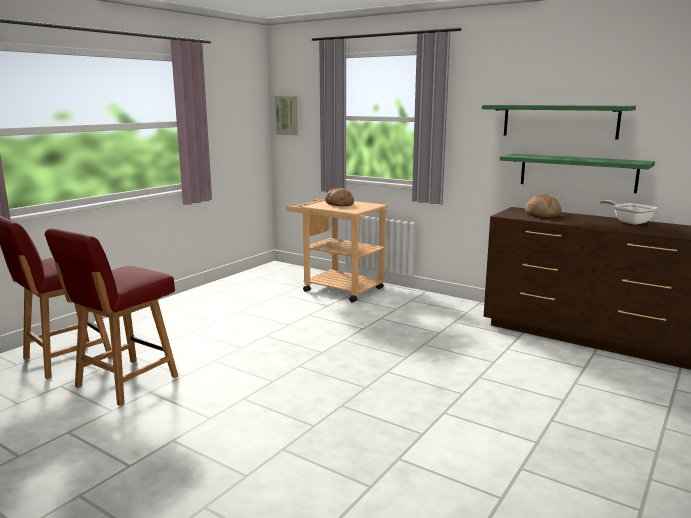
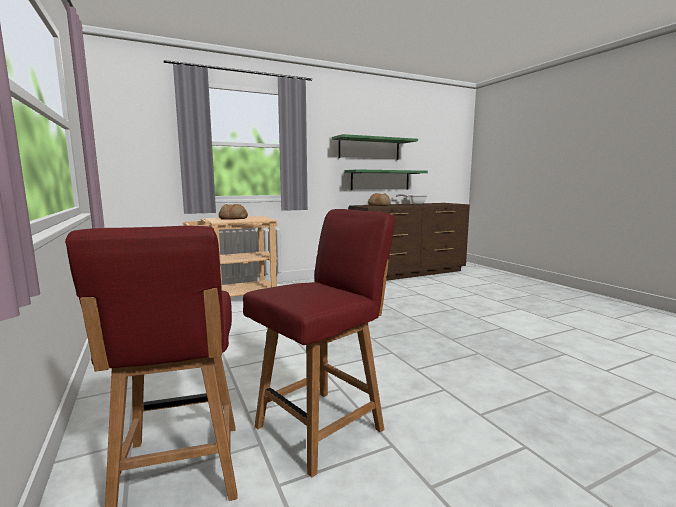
camera: 60 degrees left, 5 degrees down
(125, 382) = (322, 427): red chair -> red chair turned 105 degrees counterclockwise
(287, 115) = (121, 138): picture -> none

